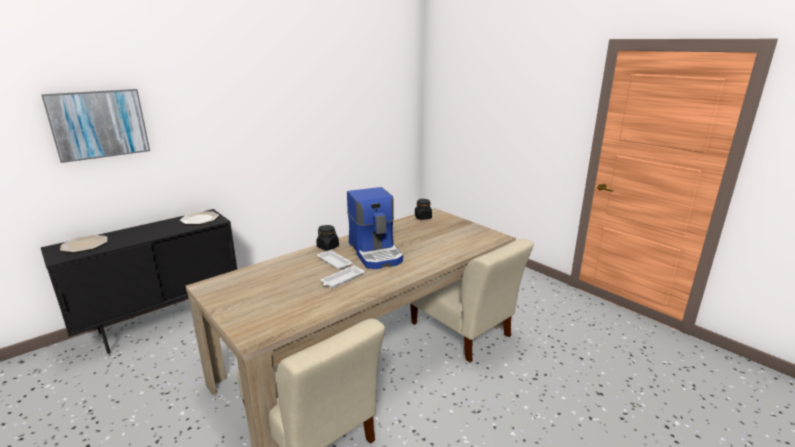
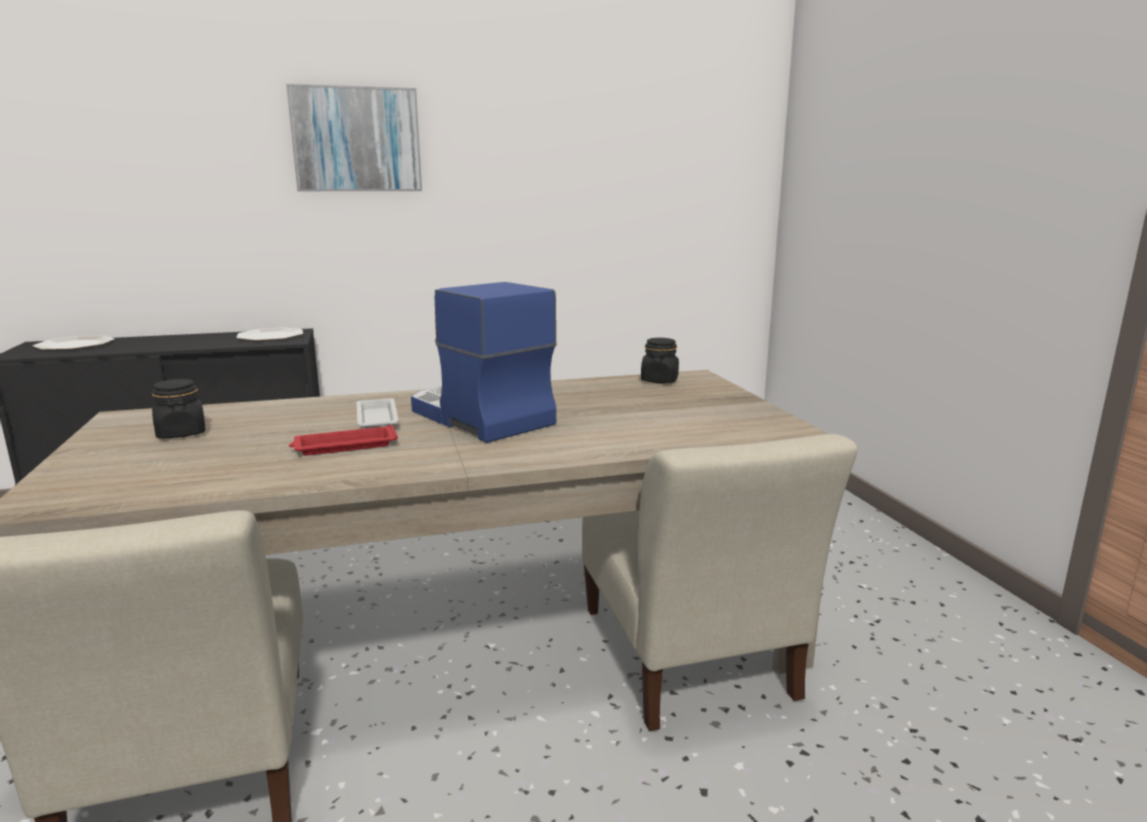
camera: 25 degrees right, 5 degrees down
(99, 124) = (131, 154): picture -> picture (356, 140)
(328, 247) = (405, 397): black jar -> black jar (181, 433)
(342, 279) = (344, 446): white tray -> red tray
(376, 252) = (478, 417): coffee machine -> coffee machine turned 135 degrees clockwise

